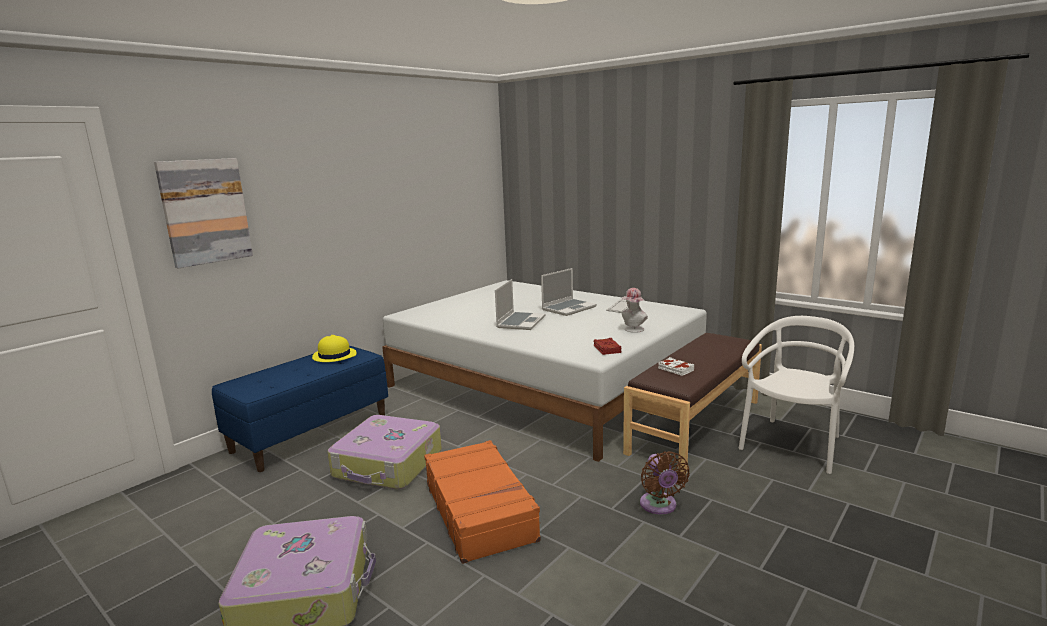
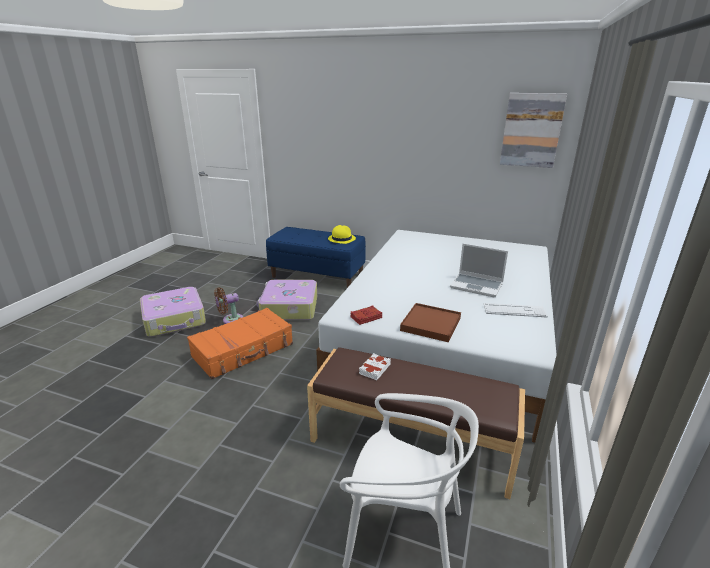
camera: 70 degrees right, 10 degrees up
(205, 211) = (295, 130): picture -> picture (531, 130)
(520, 322) = (417, 272): laptop -> none
(633, 330) = (431, 324): hat -> brown tray
(659, 506) = (258, 430): brown fan -> brown fan (230, 320)

